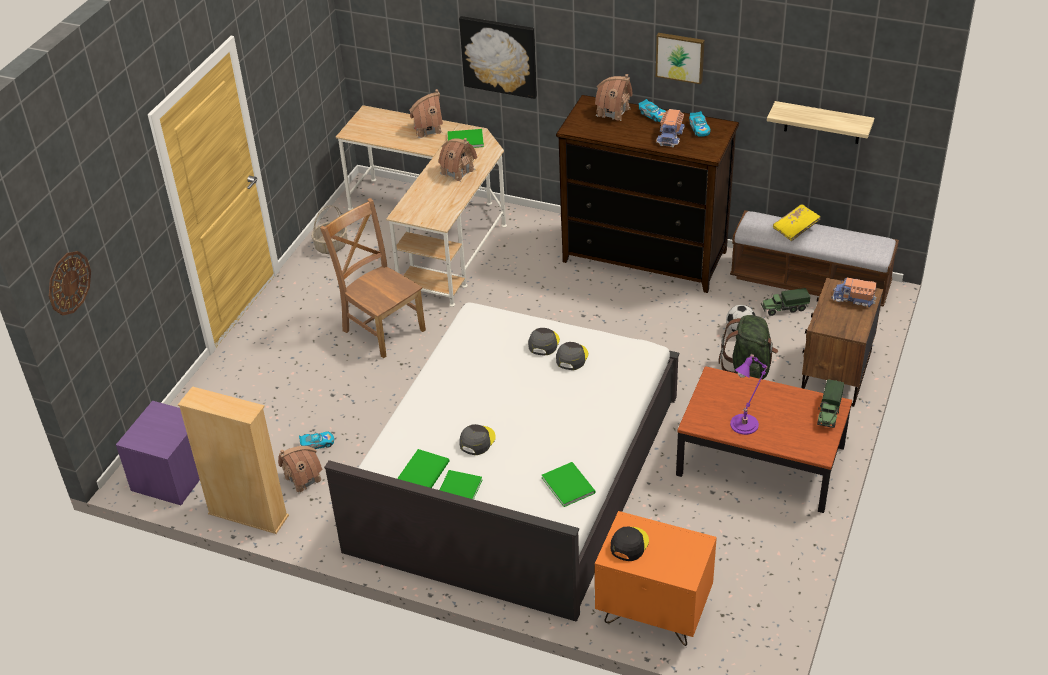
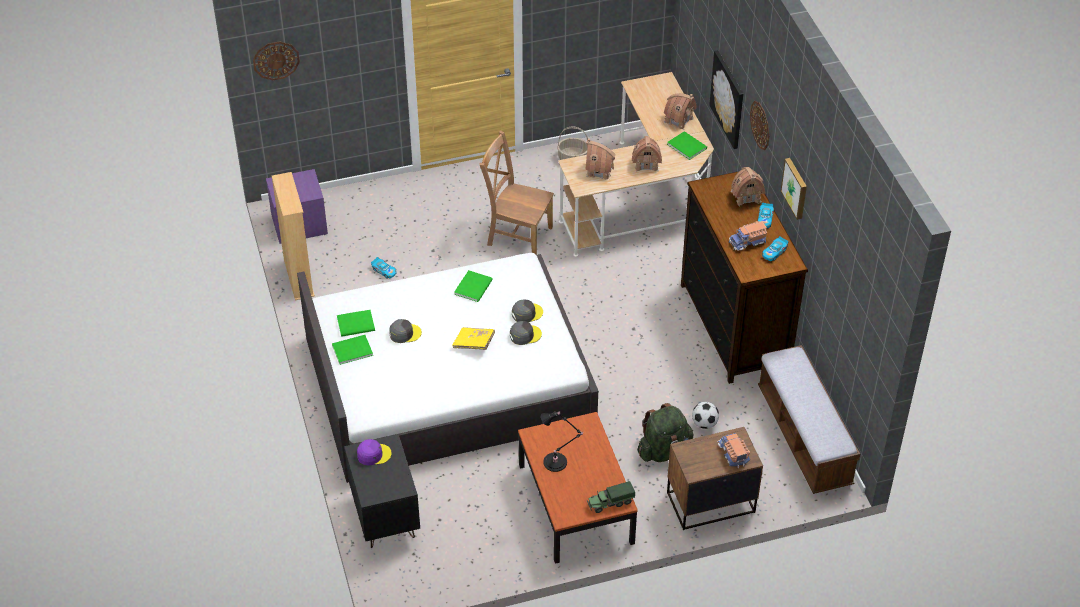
camera: 50 degrees right, 5 degrees up
(303, 479) = (349, 283): toy house -> toy house (599, 171)
(382, 328) = (517, 235): brown chair -> brown chair turned 75 degrees counterclockwise
(568, 484) = (405, 398): green book -> green book (474, 286)
(582, 38) = (760, 125): none -> wall clock
(629, 544) = (373, 454): black cap -> purple cap
(653, 613) = (385, 517): orange nightstand -> black nightstand
(746, 423) = (557, 462): purple table lamp -> black table lamp
(784, 308) = (755, 437): toy truck -> none
(796, 228) = (805, 384): yellow book -> yellow book (474, 343)
(822, 123) = (845, 314): shelf -> none

